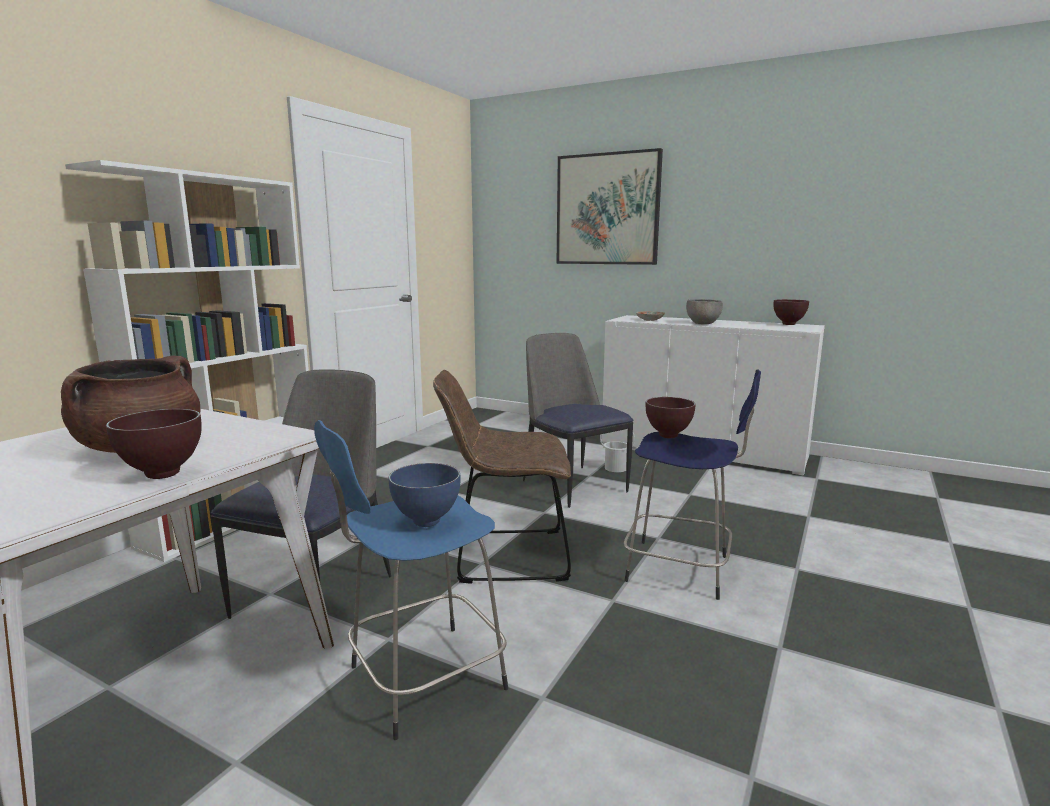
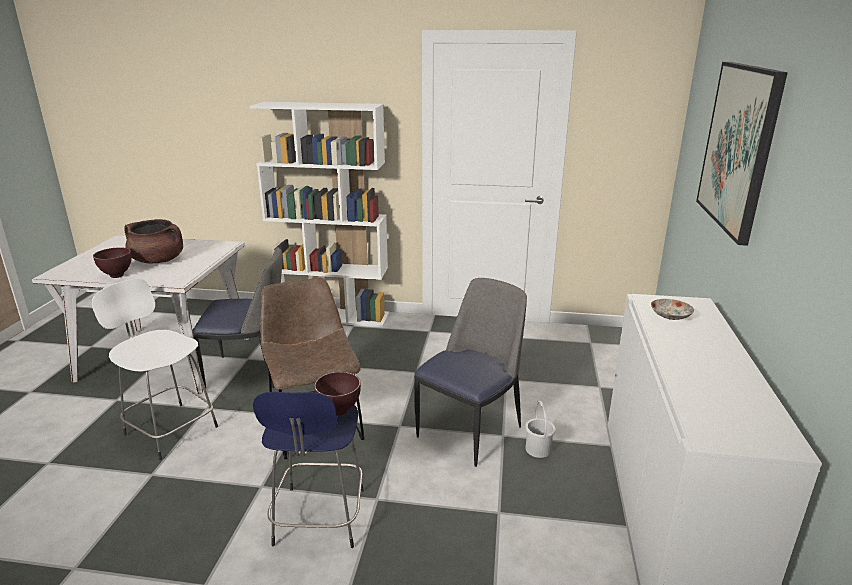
camera: 70 degrees right, 10 degrees up
(421, 680) = (169, 429): blue stool -> white stool
(428, 523) = (149, 352): blue bowl -> none
(703, 323) = (679, 352): grey bowl -> none
(789, 324) = (771, 424): brown bowl -> none

